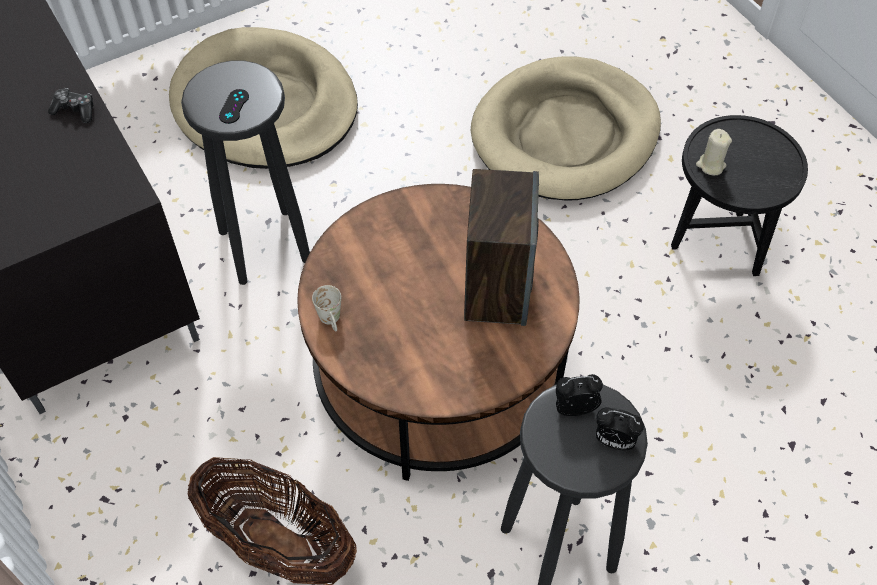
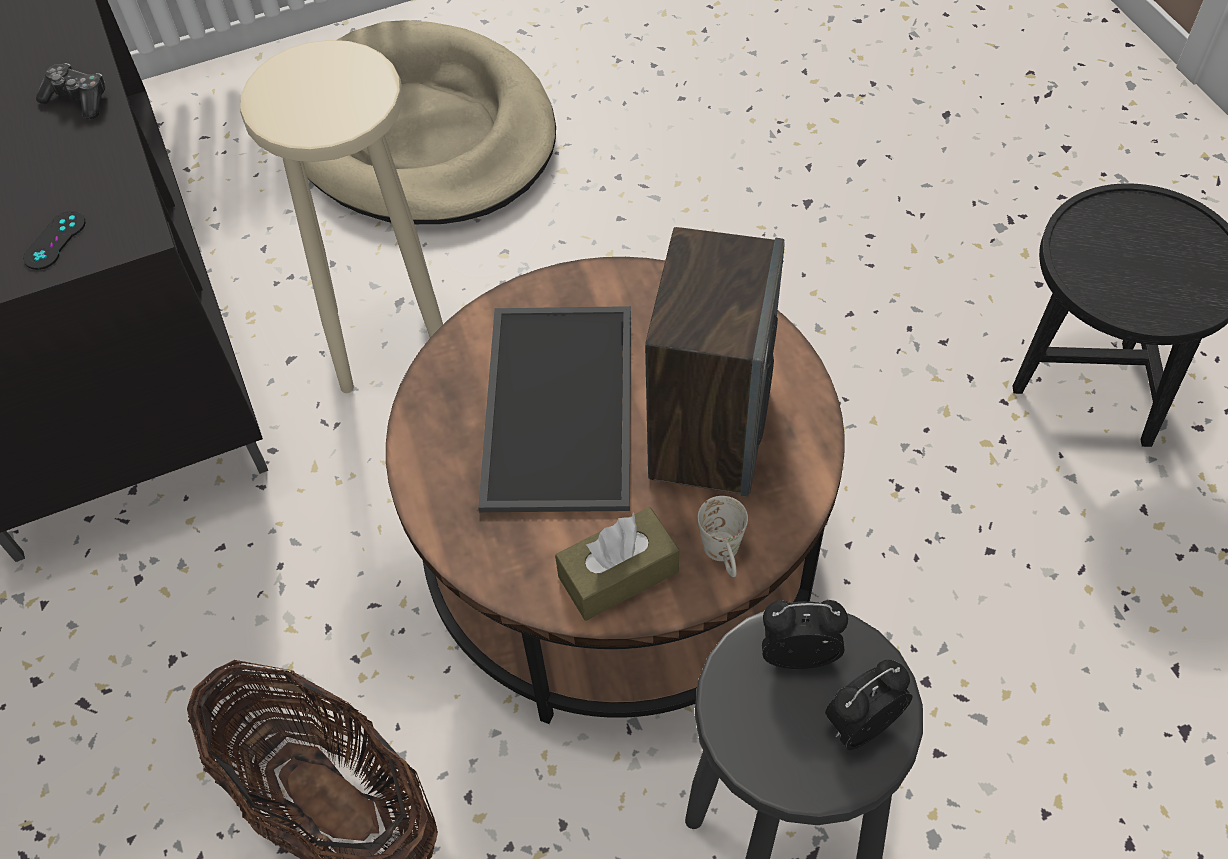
camera: 10 degrees right, 0 degrees up
(234, 106) = (318, 108): black game controller -> black game controller (55, 240)
(264, 244) = (387, 335): black stool -> beige stool
(331, 321) = (436, 461): white mug -> white mug (724, 556)
(400, 280) = (555, 404): none -> tray
(454, 379) = (618, 574): none -> brown tissue box
(565, 134) = (864, 205): beige dog bed -> none
(614, 441) = (861, 723): alarm clock -> alarm clock turned 120 degrees clockwise
(710, 165) = (1087, 260): beige candle -> none

